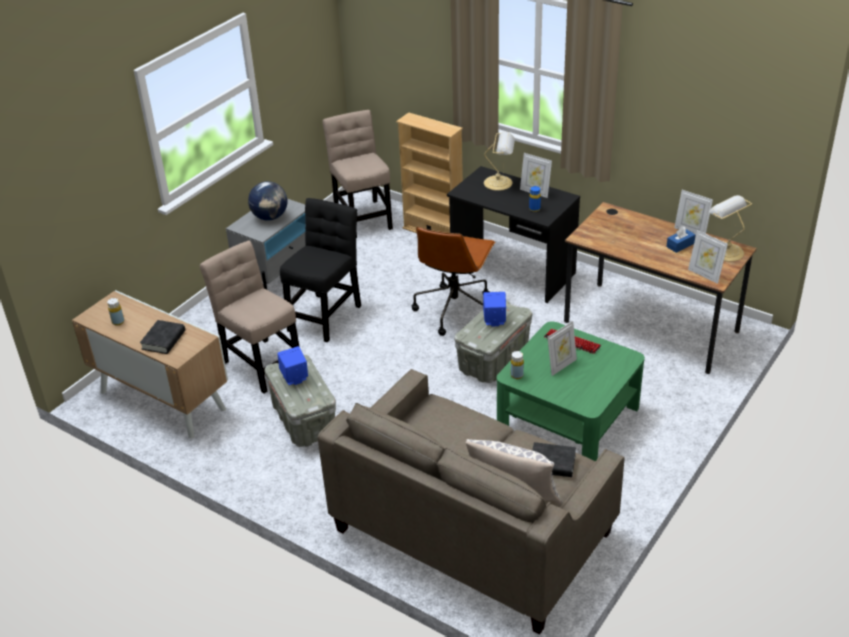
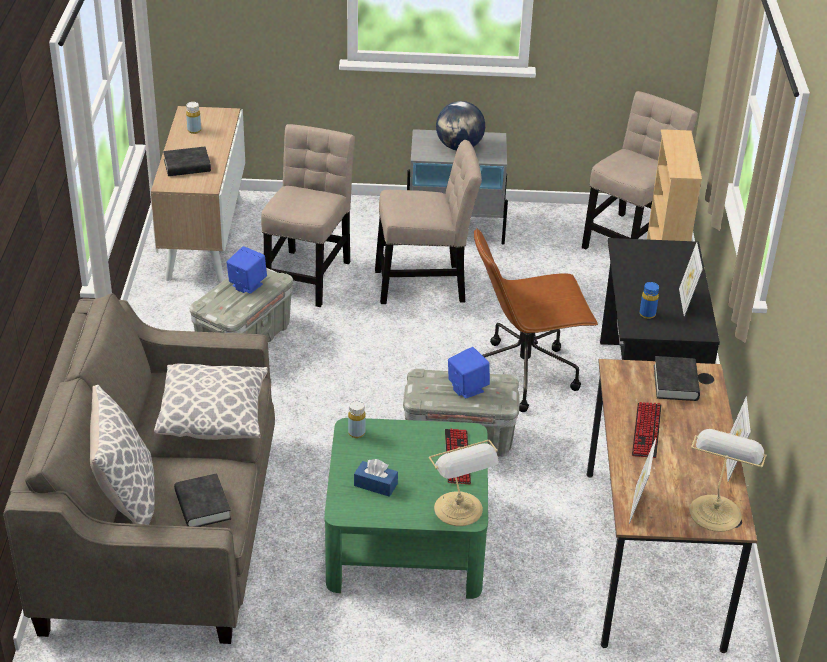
camera: 55 degrees right, 0 degrees up
(326, 315) = (425, 285): black chair -> beige chair
(461, 429) = (213, 417): none -> pillow
(499, 183) = (676, 268): table lamp -> table lamp (460, 510)
(561, 366) = (403, 463): picture frame -> none
(608, 222) = (675, 383): none -> black book
(643, 248) = (646, 431): none -> keyboard
(680, 245) = (687, 463): blue tissue box -> blue tissue box (375, 485)

